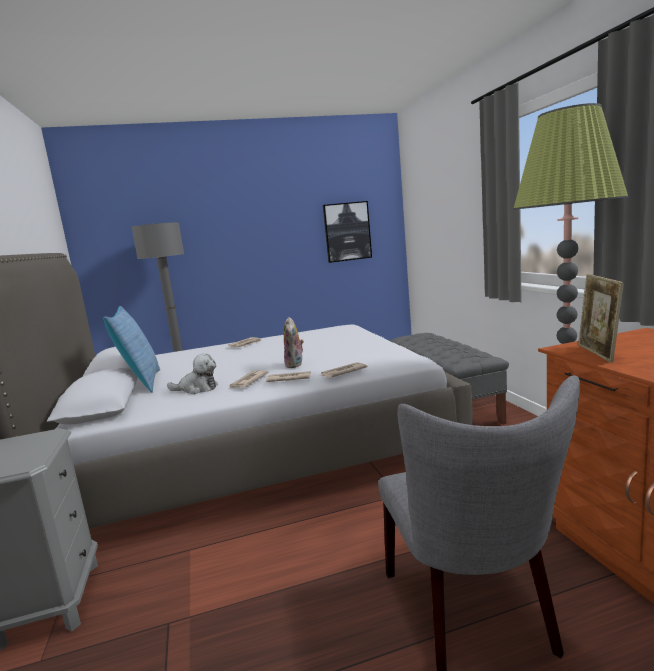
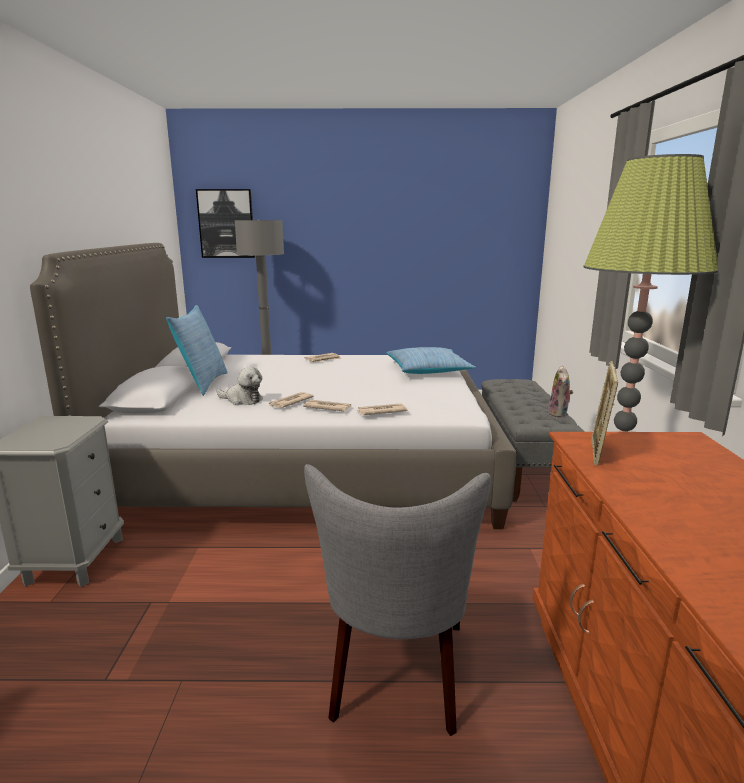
camera: 15 degrees right, 5 degrees up
(295, 364) = (347, 393): plush toy -> plush toy (559, 414)
(347, 231) = (471, 247): picture -> picture (226, 224)
(349, 336) = (428, 370): none -> pillow

